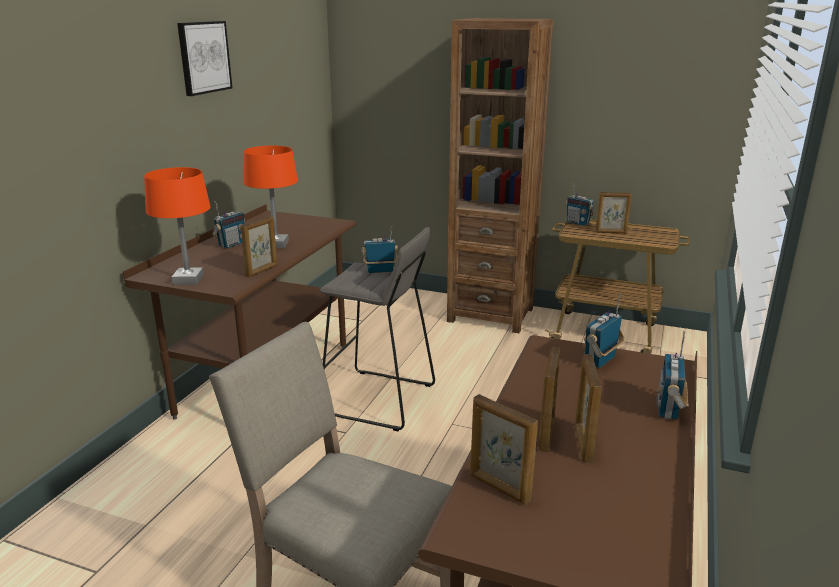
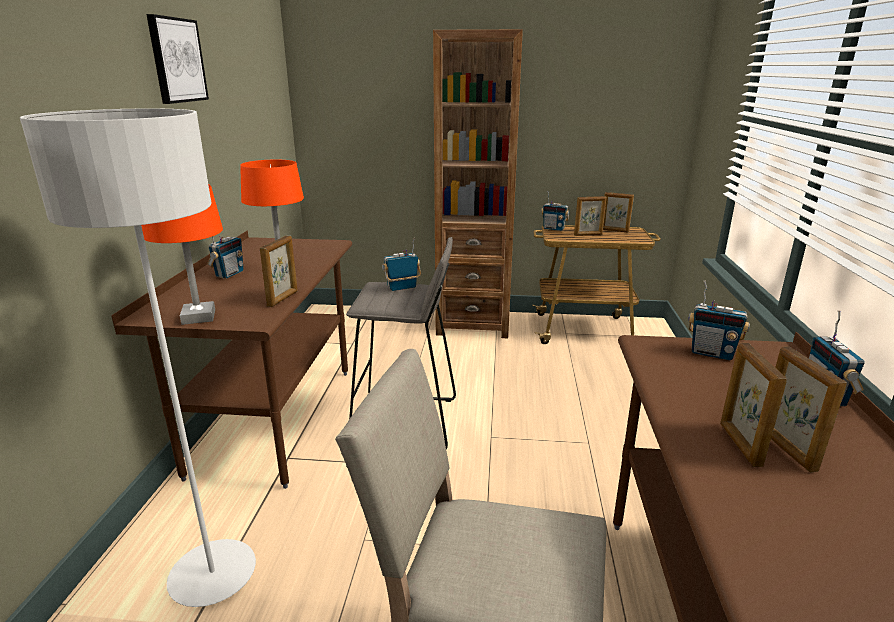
camera: 15 degrees left, 0 degrees up
(172, 493) = (213, 575): none -> grey floor lamp
(499, 488) = (756, 526): picture frame -> picture frame (614, 230)
(600, 360) = (712, 353): radio -> radio turned 90 degrees counterclockwise

